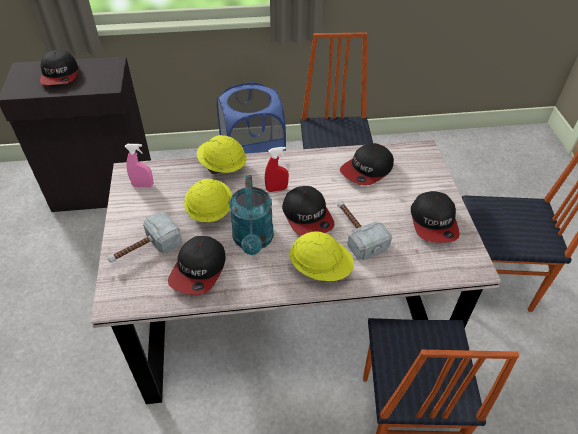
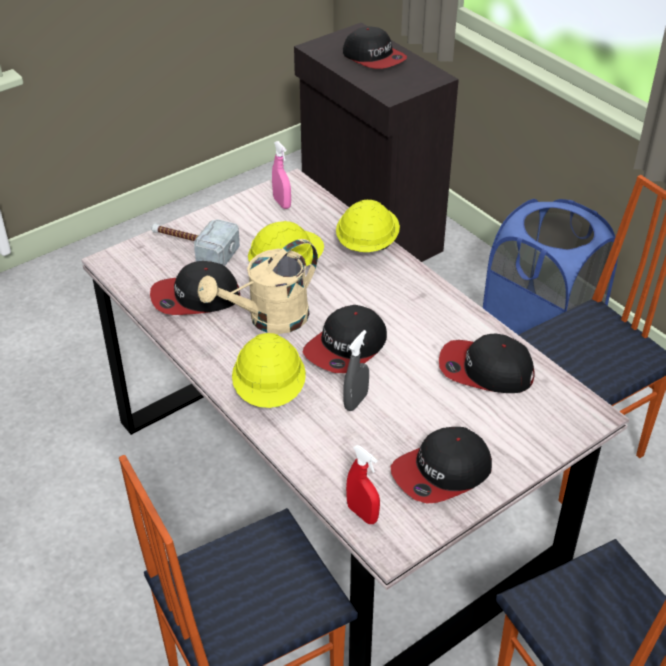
camera: 60 degrees right, 5 degrees down
(60, 75) = (374, 57): cap -> cap turned 90 degrees counterclockwise
(253, 241) = (269, 319): turquoise watering can -> beige watering can
(276, 189) = (369, 303): red spray bottle -> red spray bottle (362, 514)
(356, 232) = (356, 401): hammer -> grey spray bottle

